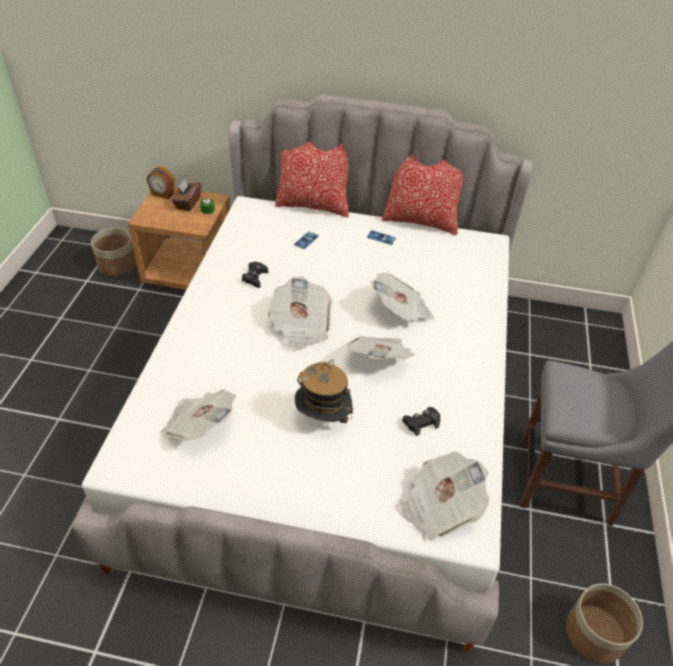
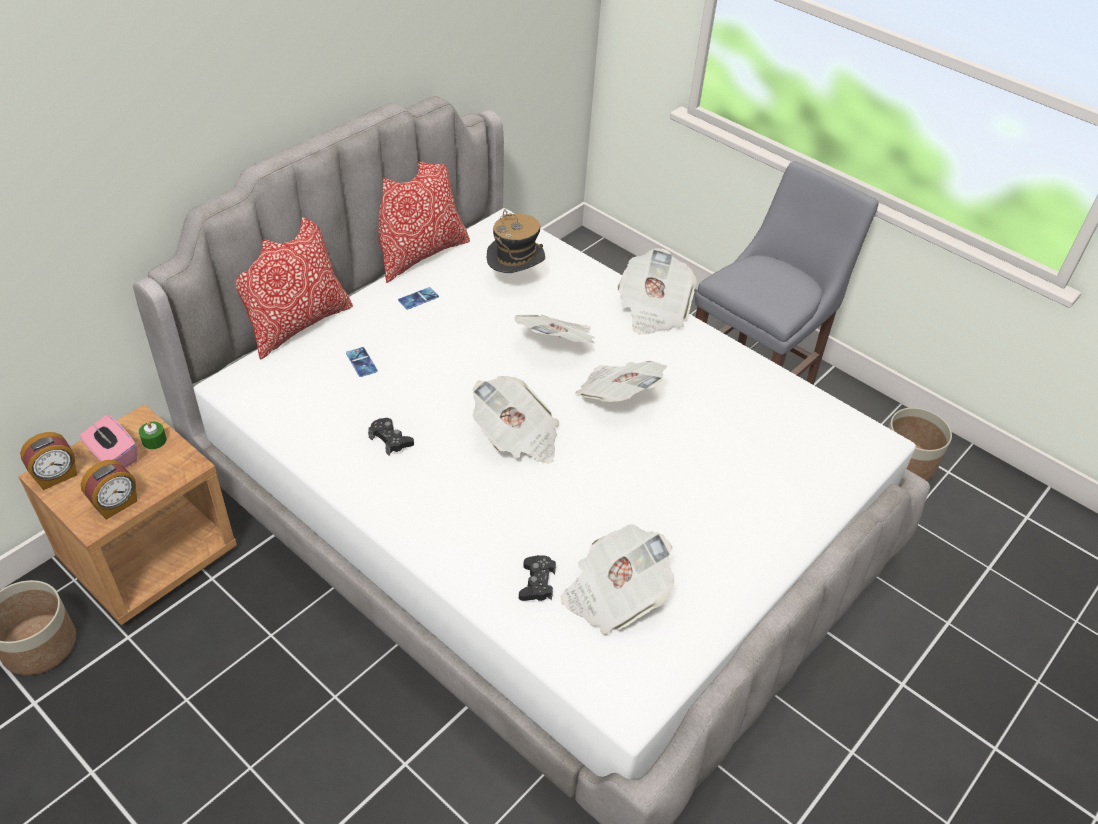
camera: 60 degrees left, 0 degrees up
(158, 219) = (116, 504): none -> alarm clock
(187, 203) = (113, 456): brown tissue box -> pink tissue box
(323, 419) = (673, 482): hat -> hat (515, 280)
(421, 423) = (726, 409): black game controller -> black game controller (537, 583)
(438, 506) = (833, 448): newspaper -> newspaper (653, 310)

